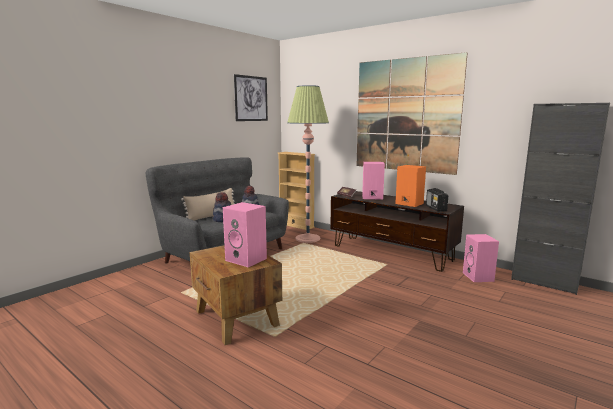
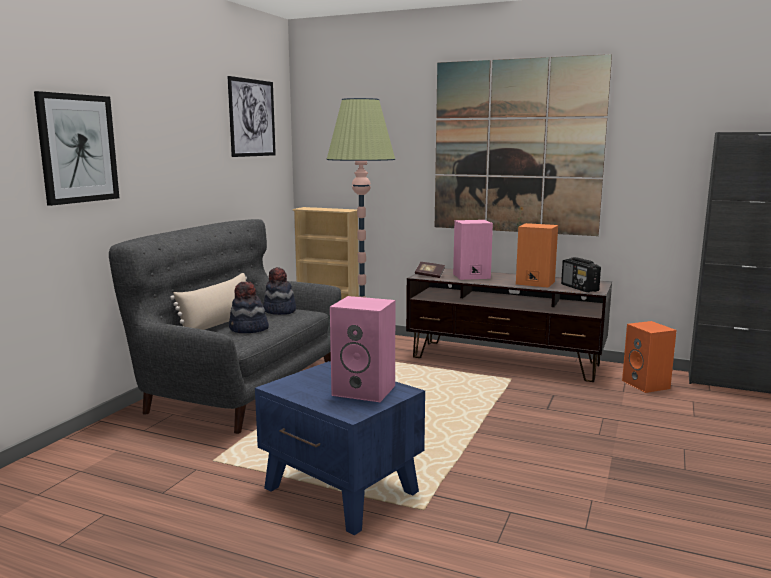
camera: 15 degrees left, 0 degrees up
(130, 114) = (77, 148): none -> picture
(236, 319) = (341, 491): brown side table -> blue side table
(479, 277) = (647, 385): pink speaker -> orange speaker

